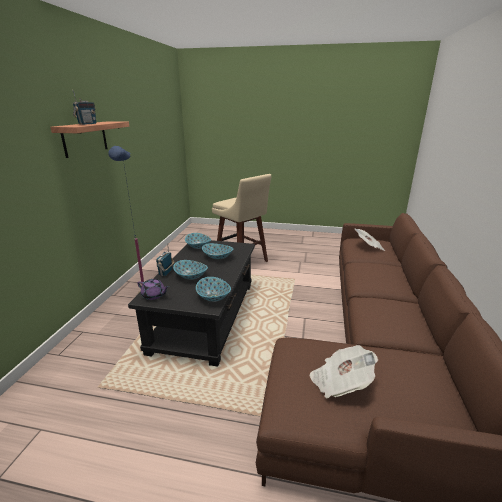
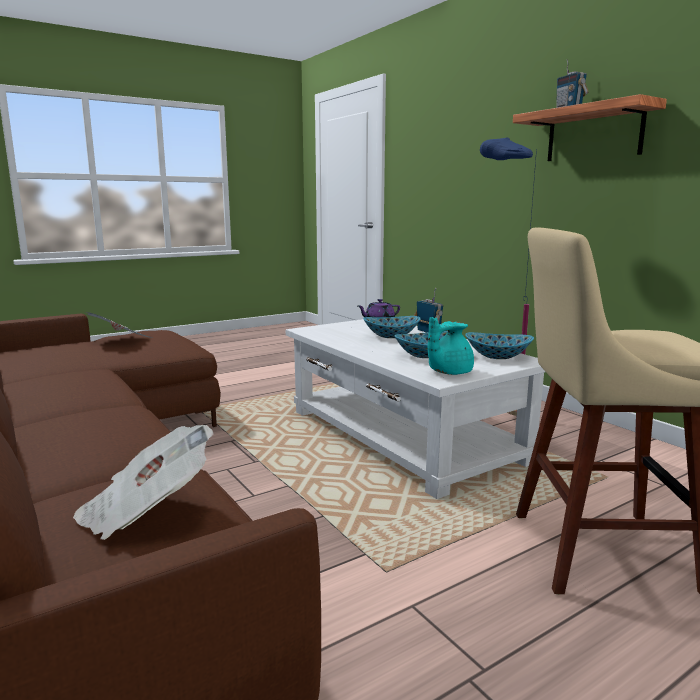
camera: 135 degrees right, 10 degrees down
(205, 316) = (402, 435): black coffee table -> white coffee table
(213, 297) = (320, 333): bowl -> none
(235, 247) = (448, 372): none -> turquoise teapot

